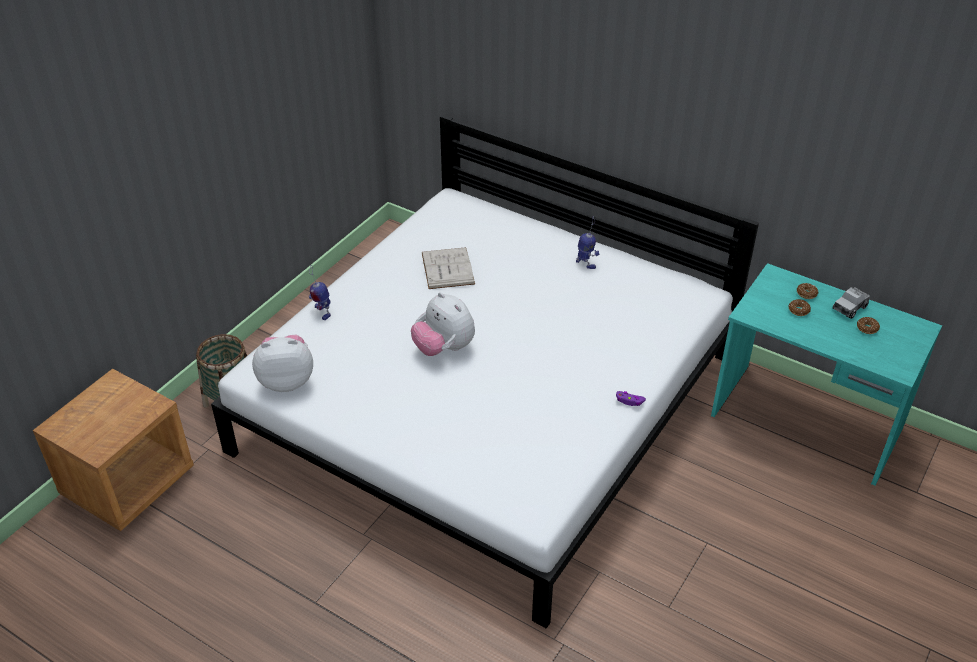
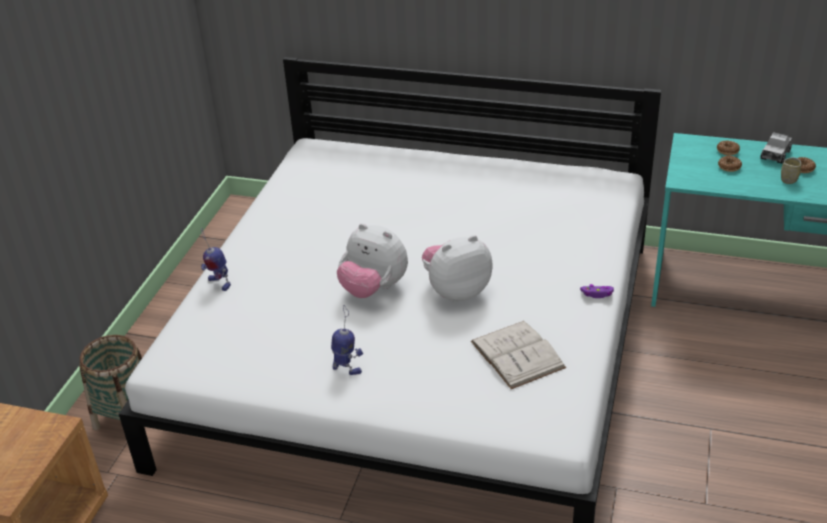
camera: 15 degrees left, 5 degrees down
(286, 380) = (209, 362): plush toy -> plush toy (456, 291)
(447, 268) = (340, 211): white book -> white book (517, 354)
(585, 263) = (483, 177): toy robot -> toy robot (346, 368)
(847, 337) = (788, 180): none -> cup

